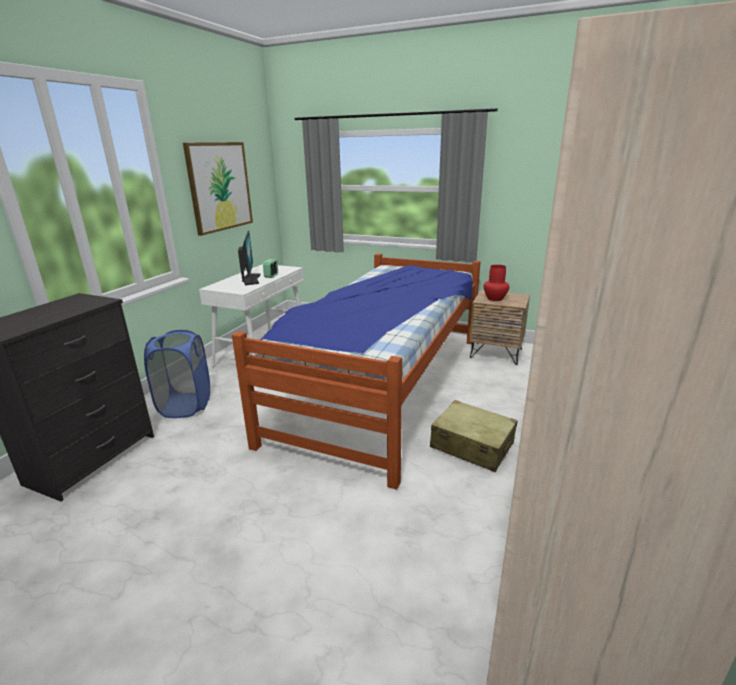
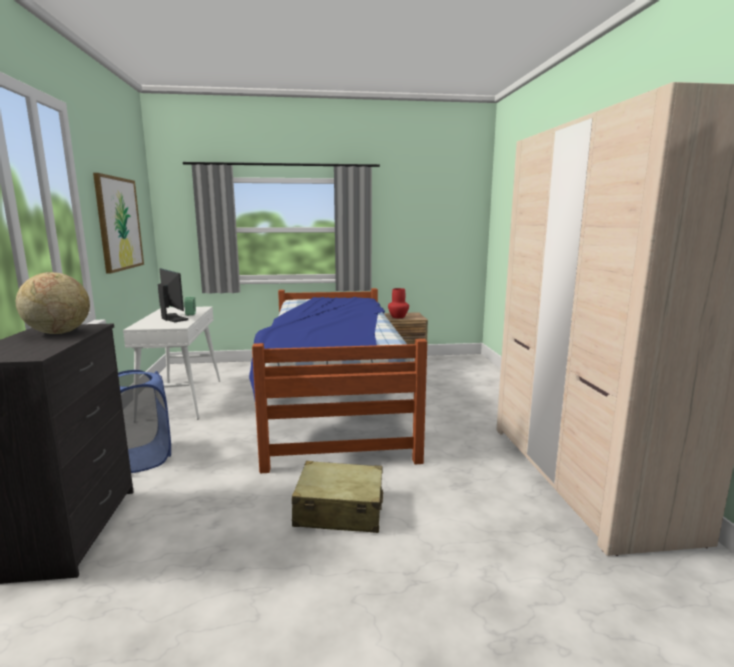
camera: 30 degrees left, 10 degrees down
(70, 306) = (58, 333): none -> globe
(472, 445) = (446, 424): beige suitcase -> beige suitcase (339, 510)

